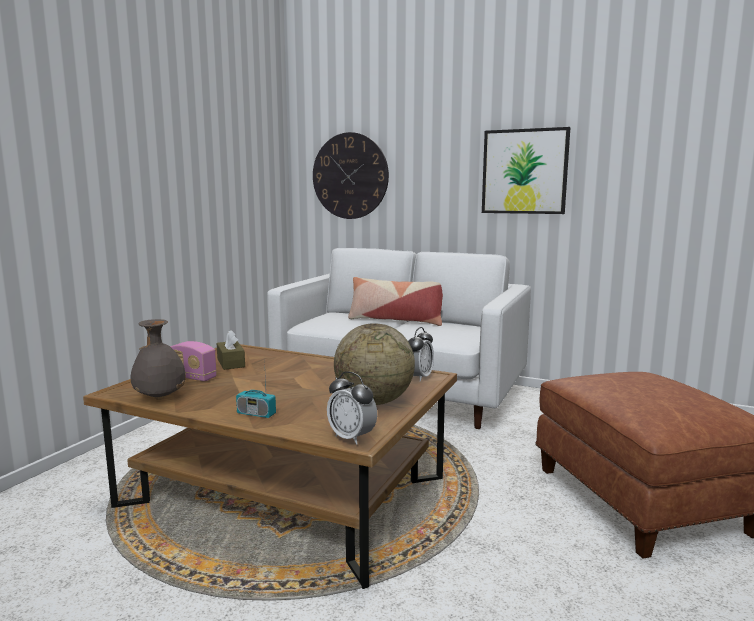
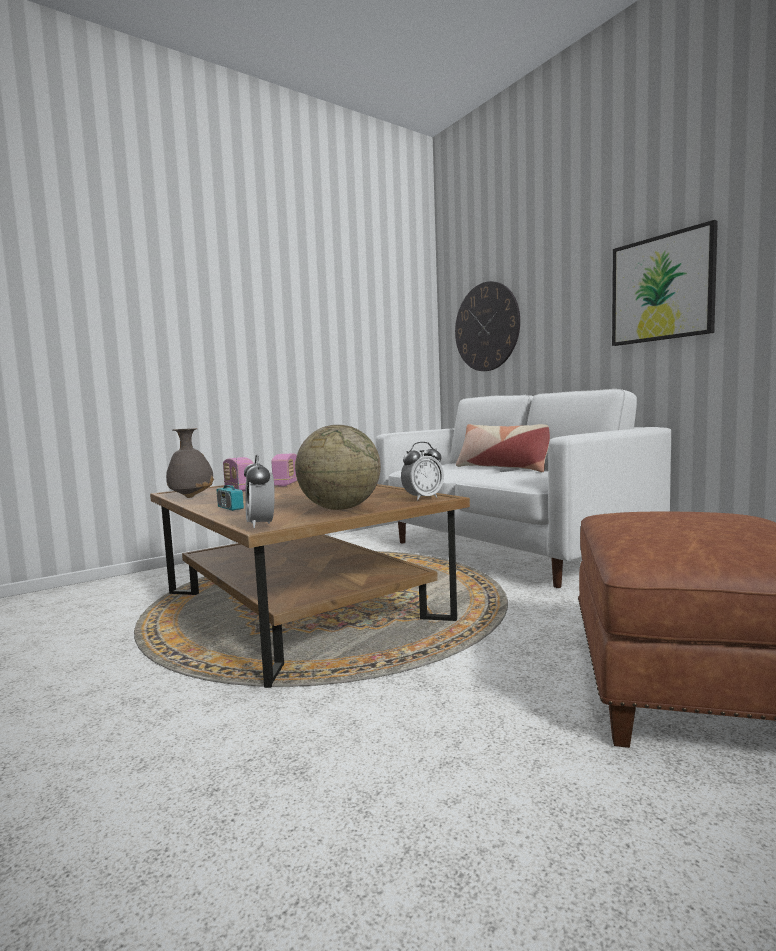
camera: 30 degrees right, 5 degrees down
(231, 363) = (287, 484): brown tissue box -> radio

